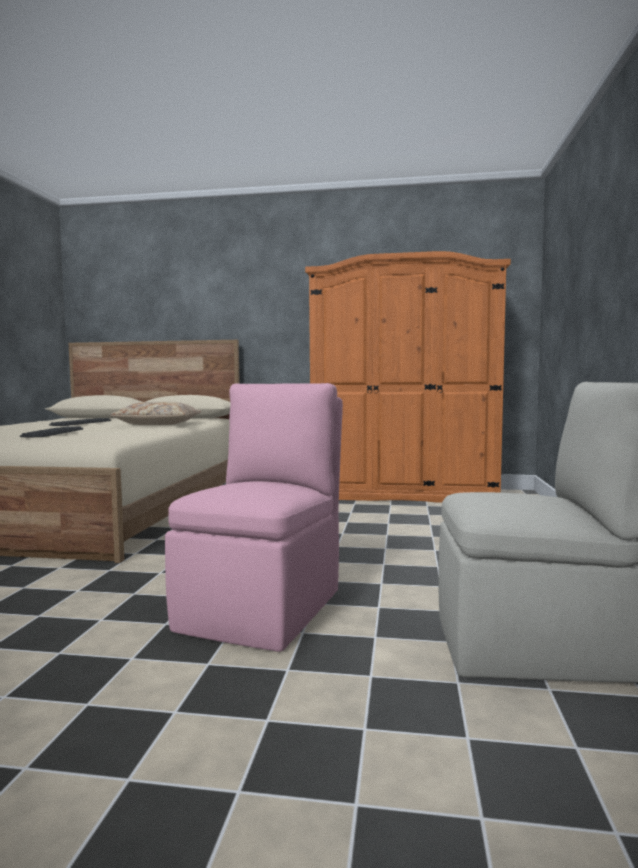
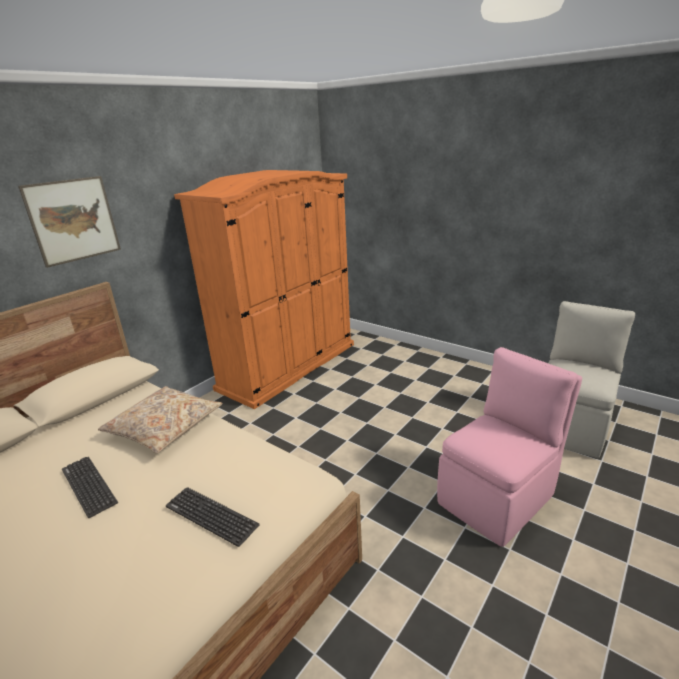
camera: 60 degrees left, 20 degrees up
(230, 289) = (73, 220): none -> picture
(264, 608) = (498, 497): pink chair -> pink chair turned 90 degrees clockwise

